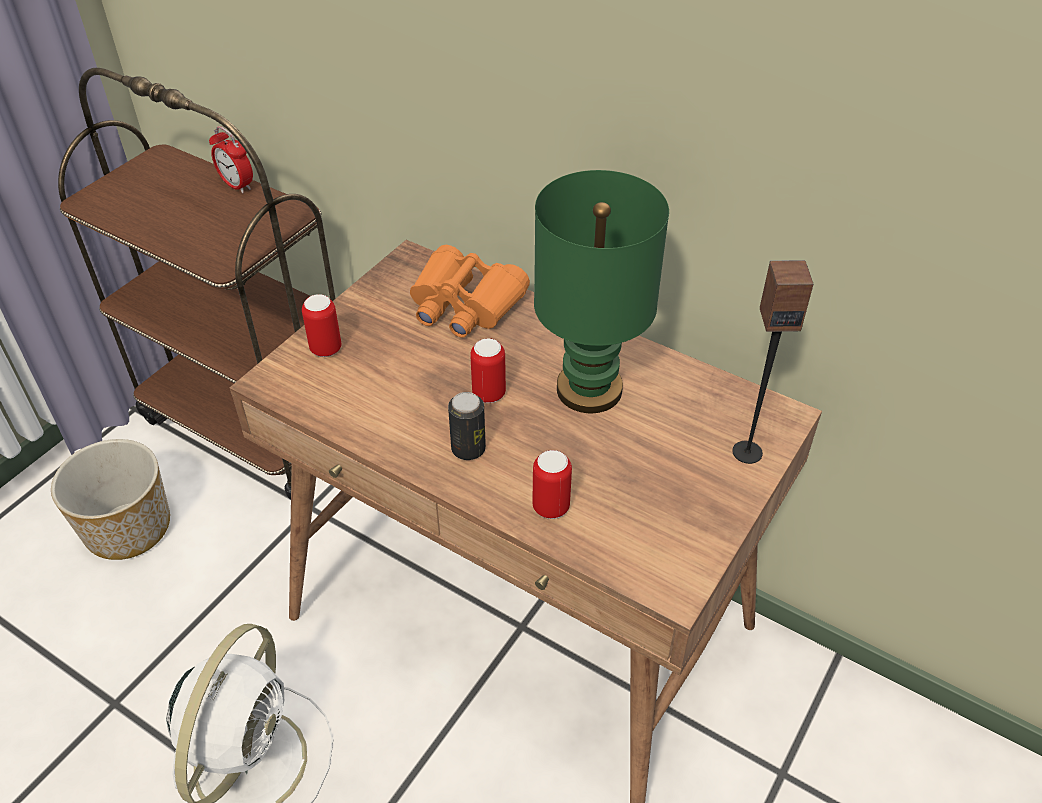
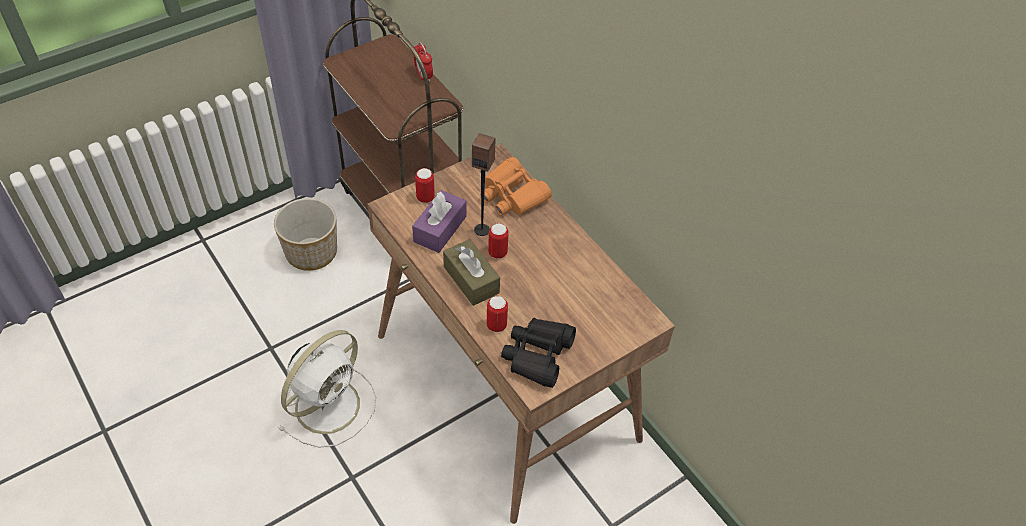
camera: 20 degrees right, 5 degrees up
(374, 388) = (440, 229): none -> purple tissue box
(468, 449) = (471, 280): can -> brown tissue box
(589, 388) = (553, 268): green table lamp -> none
(646, 531) = (537, 355): none -> black binoculars
(747, 452) = (617, 333): speaker -> speaker (482, 229)

